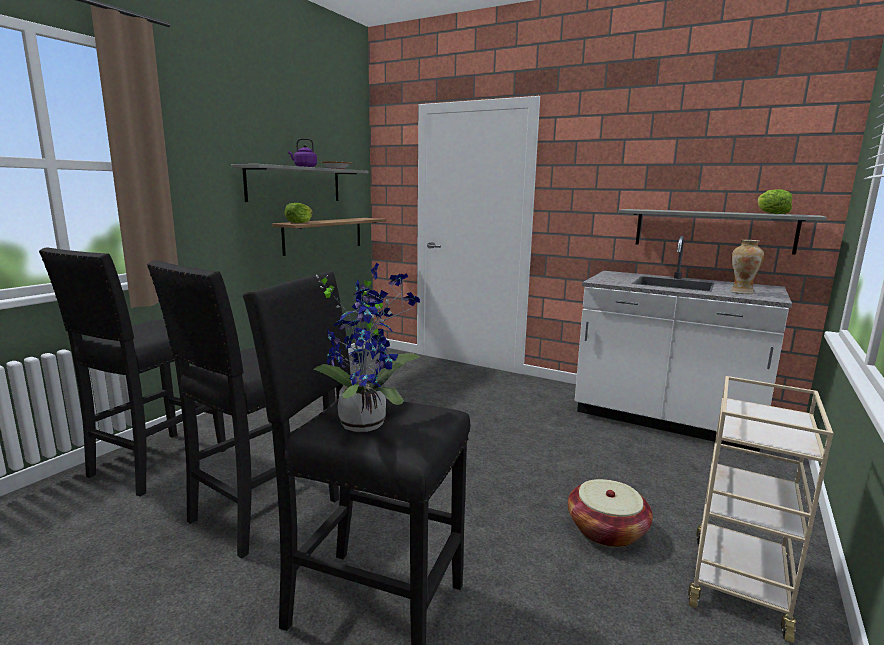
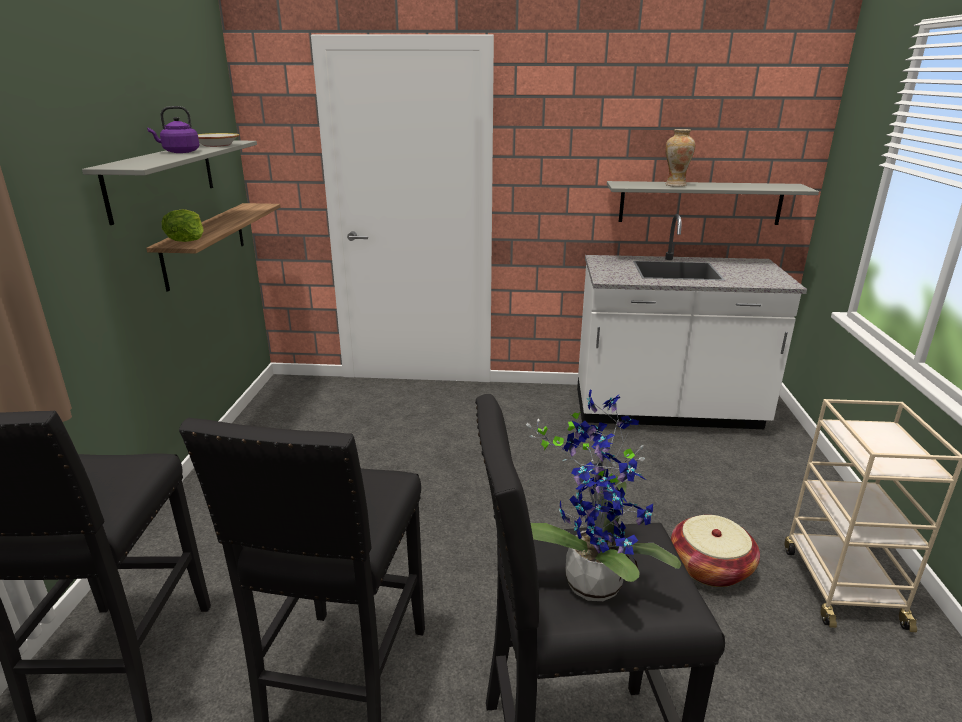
camera: 25 degrees left, 10 degrees up
(741, 292) = (750, 277): vase -> vase (675, 185)
(770, 213) = (761, 185): lettuce -> none

